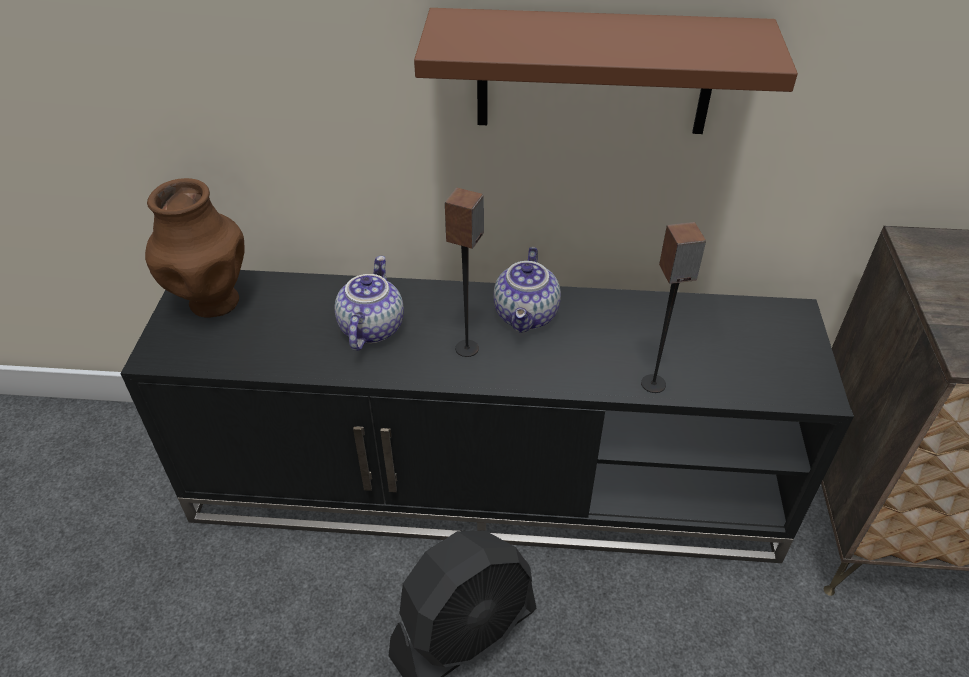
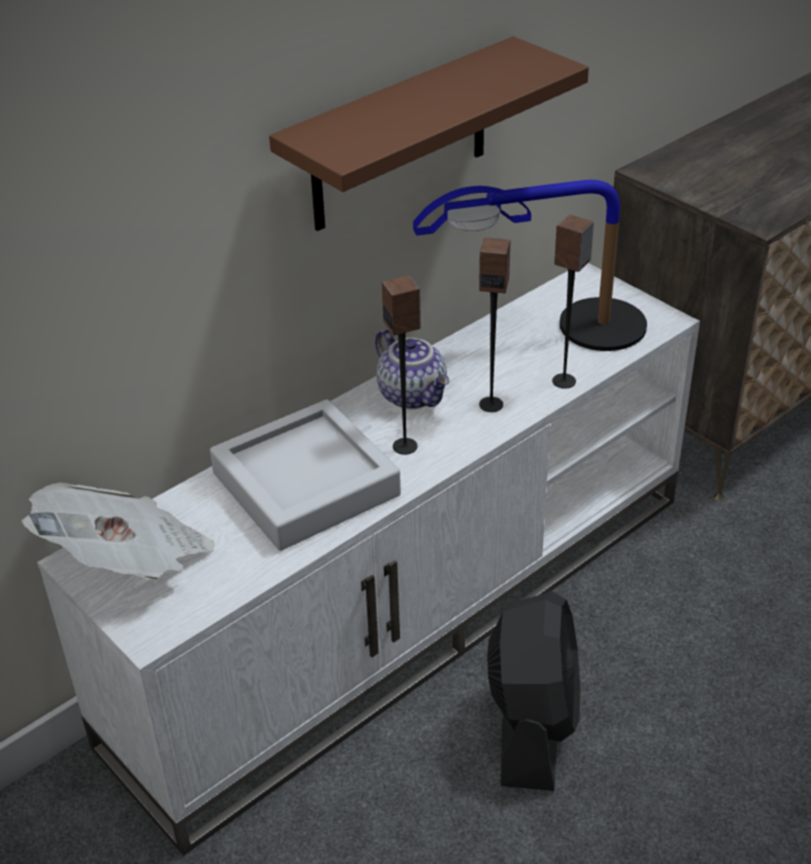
camera: 45 degrees left, 5 degrees down
(213, 302) = (129, 561): brown vase -> newspaper
(370, 327) = (306, 484): teapot -> grey tray
(488, 482) = (408, 610): black tv stand -> white tv stand
(571, 361) = (491, 404): none -> speaker
(705, 340) = (556, 332): none -> table lamp

